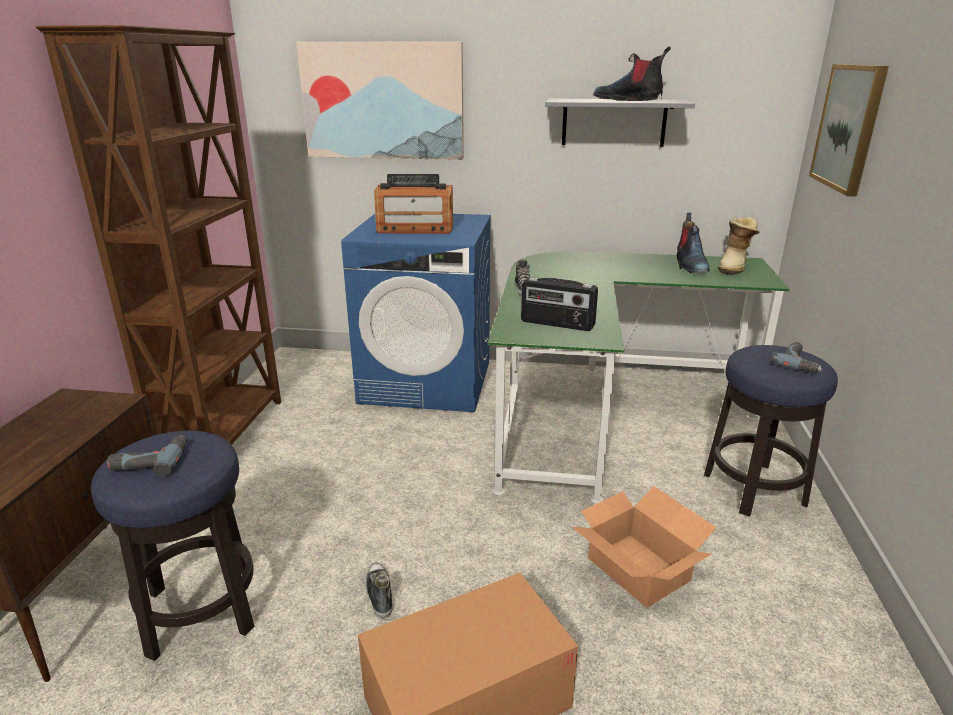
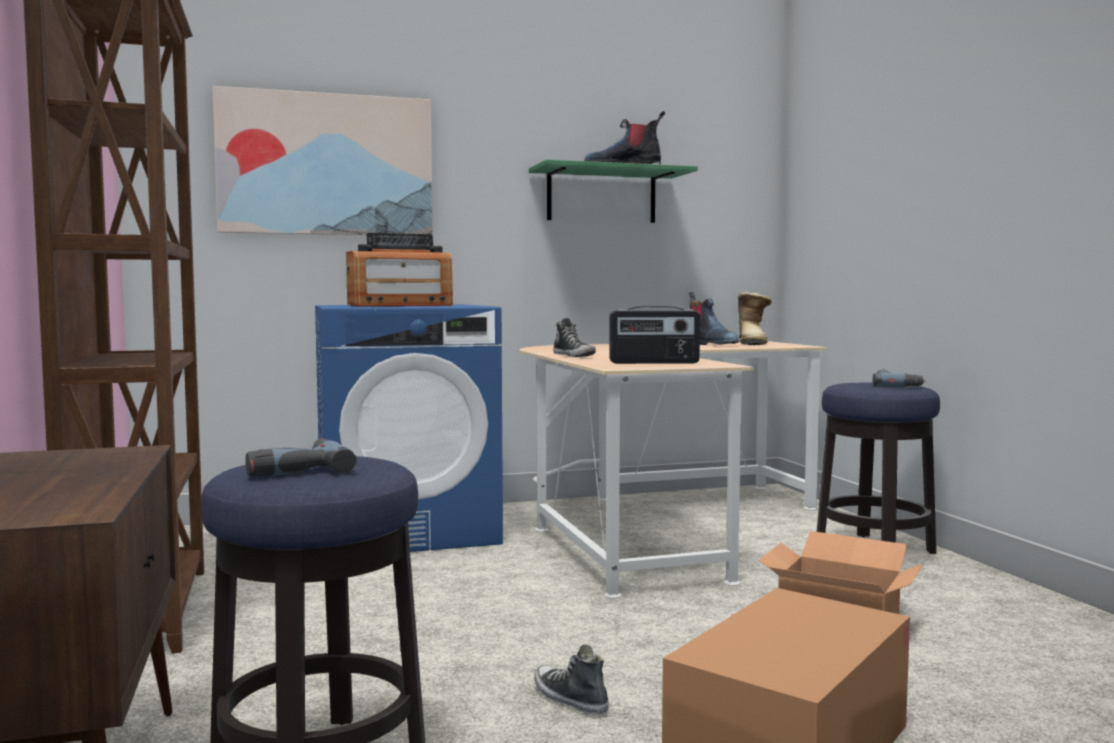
camera: 25 degrees left, 20 degrees down
(603, 411) = (655, 524): green desk -> beige desk
(613, 122) = (601, 196): grey shelf -> green shelf
(849, 127) = (849, 181): picture -> none

